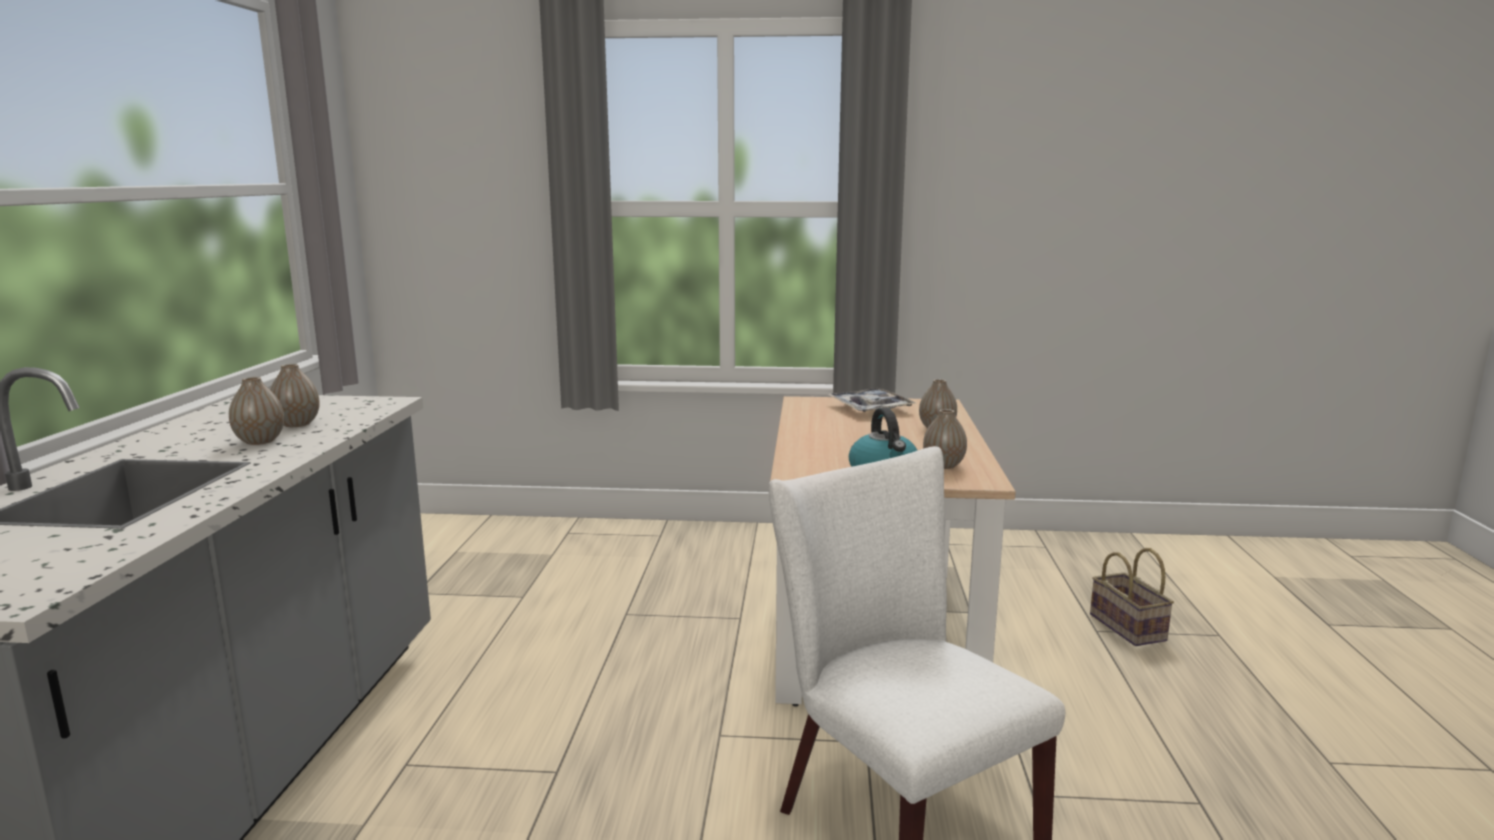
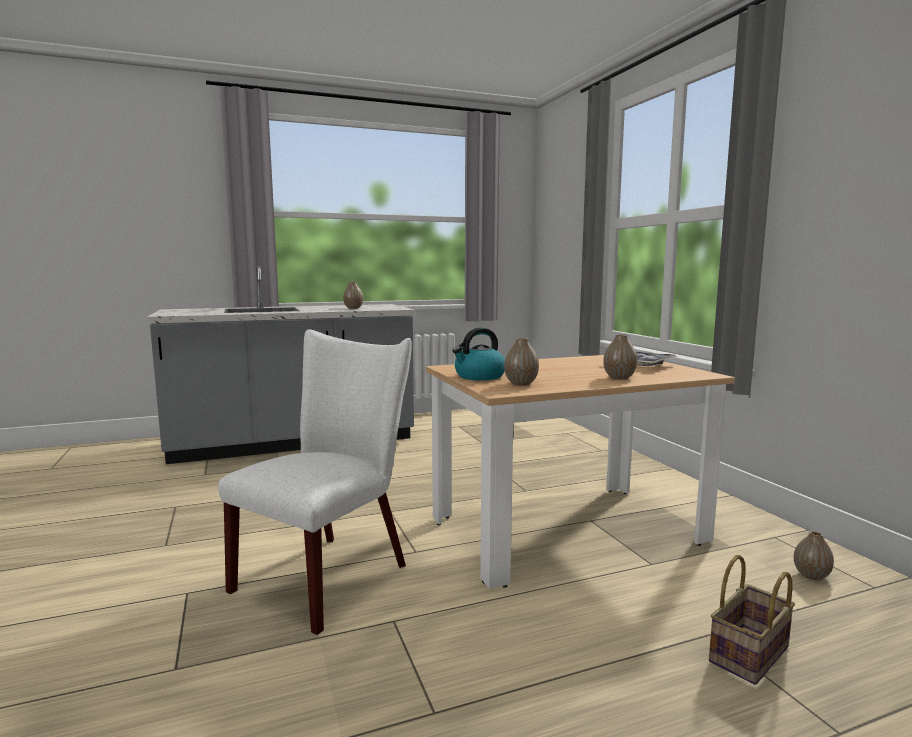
camera: 65 degrees right, 5 degrees down
(260, 441) = (326, 309): vase -> vase (811, 575)

